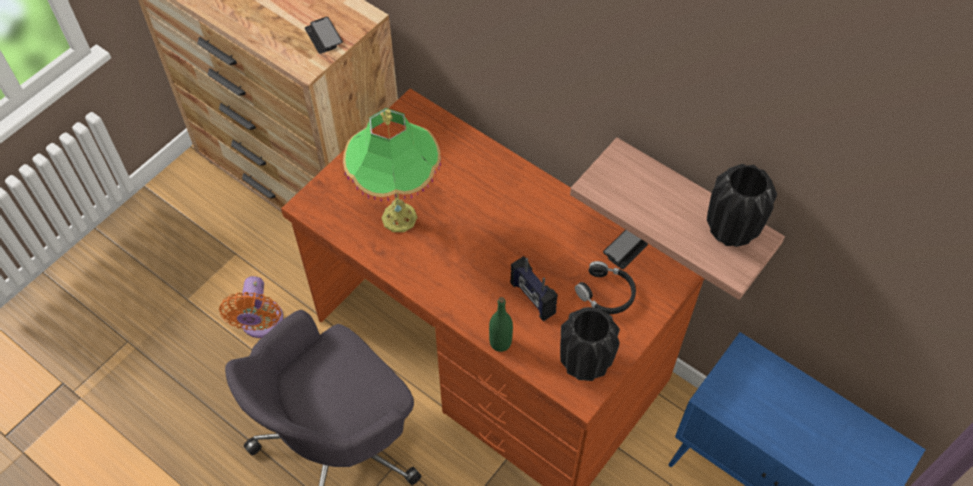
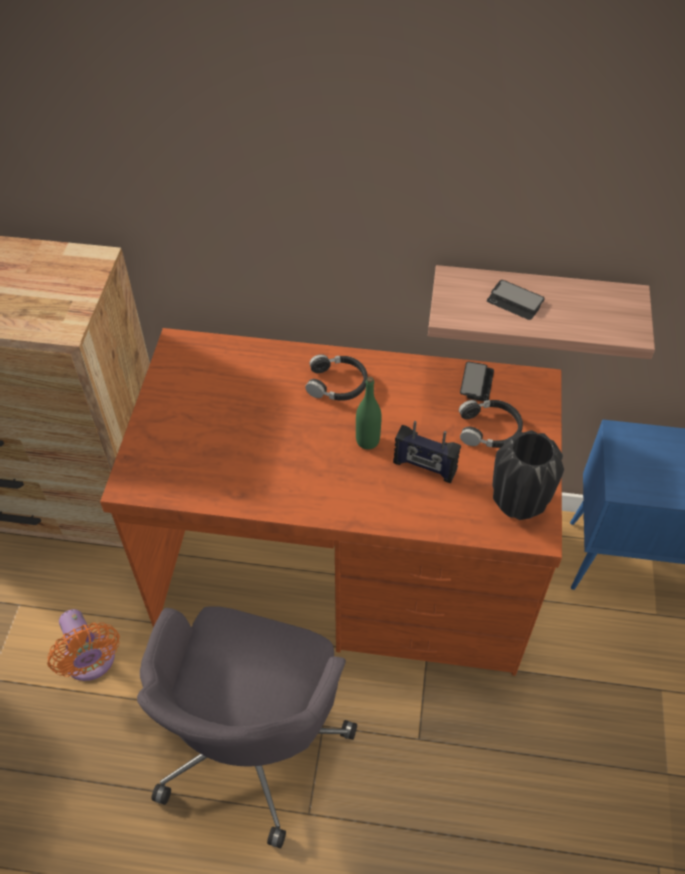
camera: 30 degrees left, 5 degrees down
(323, 36) = (63, 293): phone -> phone (515, 301)
(399, 218) = (238, 453): table lamp -> none
(500, 342) = (424, 523): green bottle -> green bottle (367, 441)
(511, 197) = (337, 384): none -> black headphones
(731, 230) = (601, 300): black vase -> none

